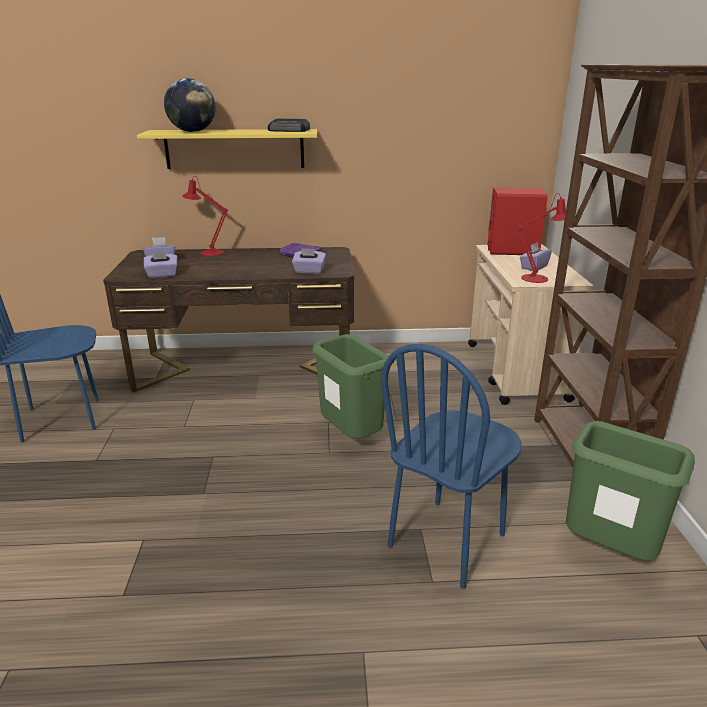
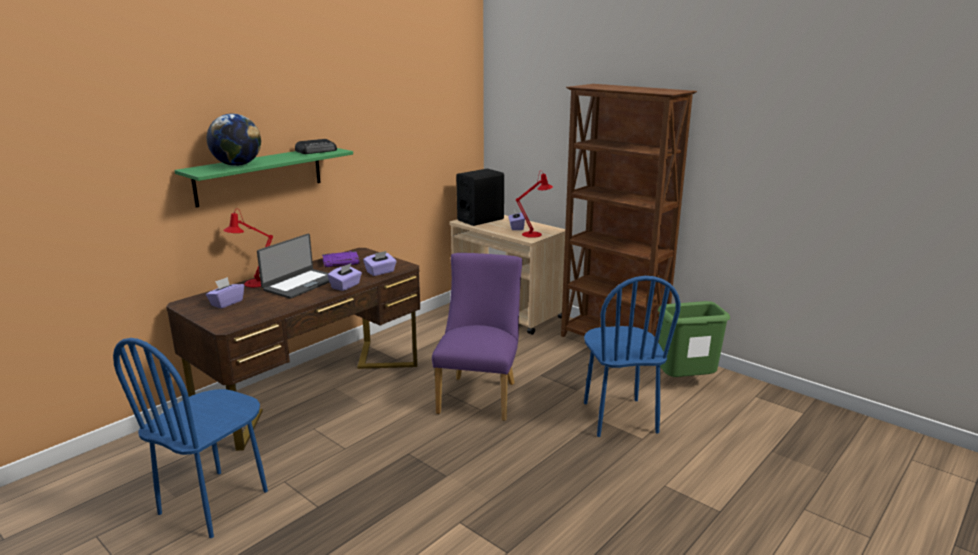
camera: 45 degrees left, 5 degrees down
(162, 275) = (264, 312): purple tissue box -> purple tissue box (346, 286)
(234, 149) = (259, 175): yellow shelf -> green shelf
(234, 262) = (300, 284): none -> laptop
(352, 438) = (480, 394): green trash can -> purple chair
(513, 250) = (480, 219): red speaker -> black speaker

